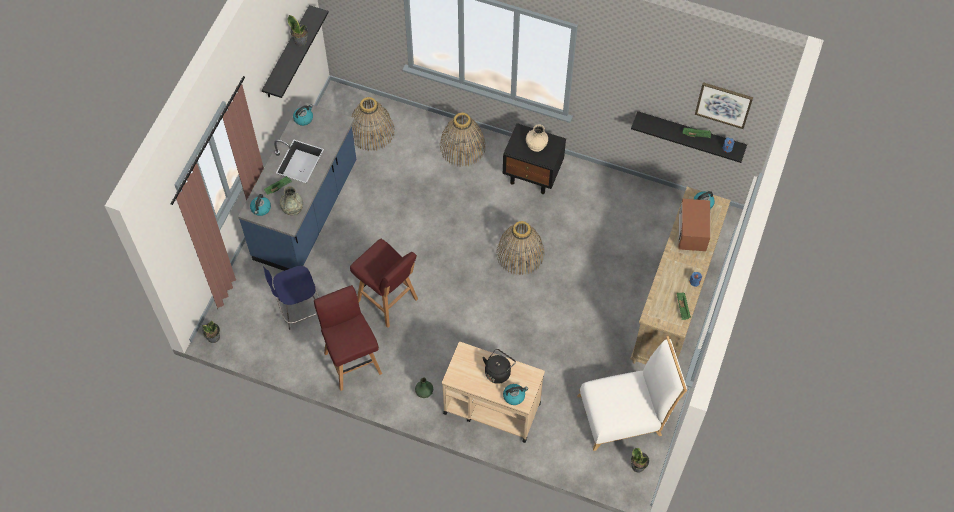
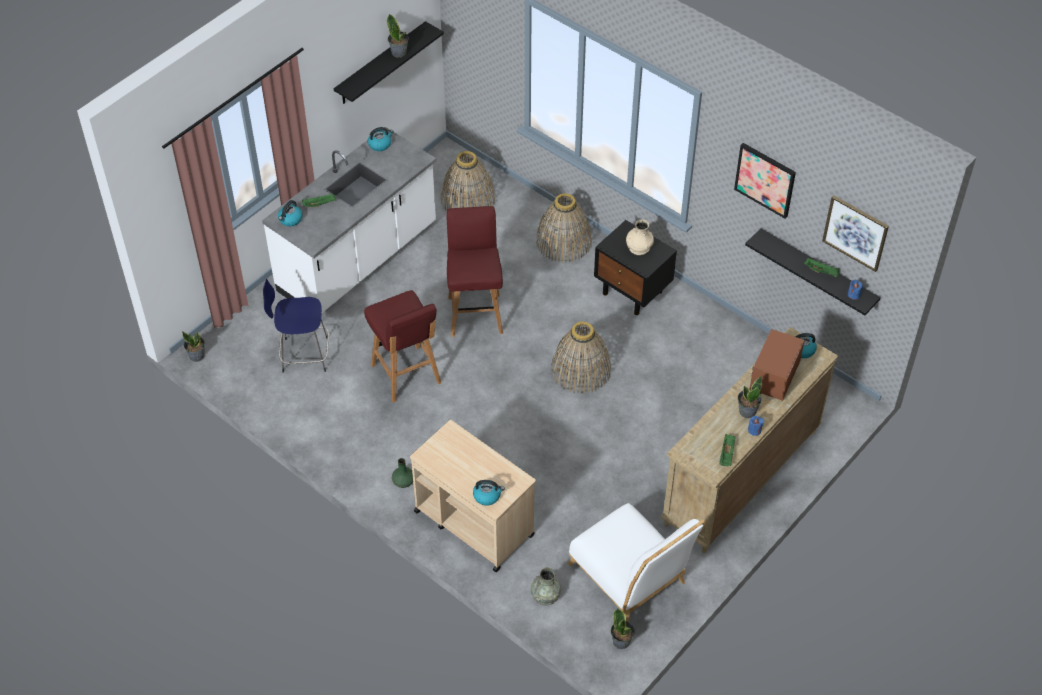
camera: 20 degrees right, 10 degrees down
(292, 207) = (325, 227): grey vase -> grey vase (545, 595)
(307, 212) = (358, 259): blue counter -> white counter
(352, 361) = (337, 426): red stool -> red stool (475, 313)
(498, 371) = (481, 464): black kettle -> none
(625, 414) = (631, 578): white chair -> white chair turned 45 degrees clockwise
(640, 78) = (765, 179): none -> picture
(683, 267) = (747, 411): none -> potted plant

